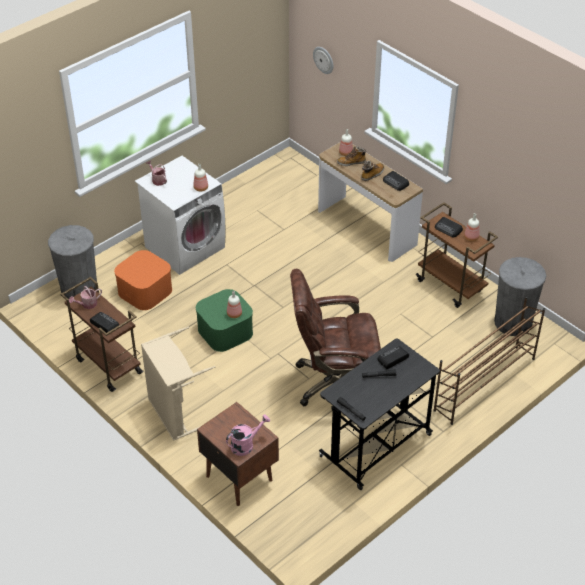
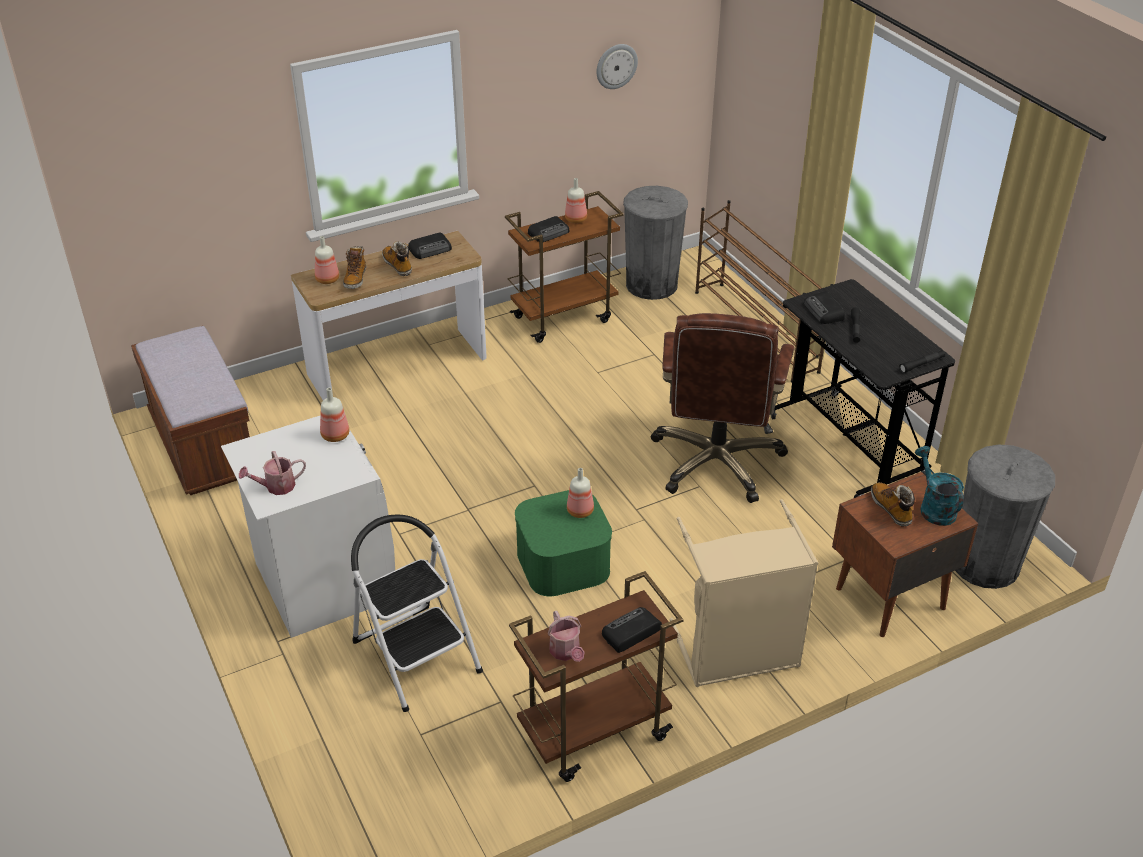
camera: 75 degrees left, 5 degrees down
(79, 289) = (362, 758): grey trash can -> grey trash can (985, 564)
(145, 291) = (415, 654): orange storage box -> step ladder
(238, 424) = (891, 509): none -> boot
(246, 444) = (934, 507): pink watering can -> turquoise watering can
(268, 177) = (203, 446): none -> brown bench
(324, 60) = (181, 186): wall clock -> wall clock (616, 66)

